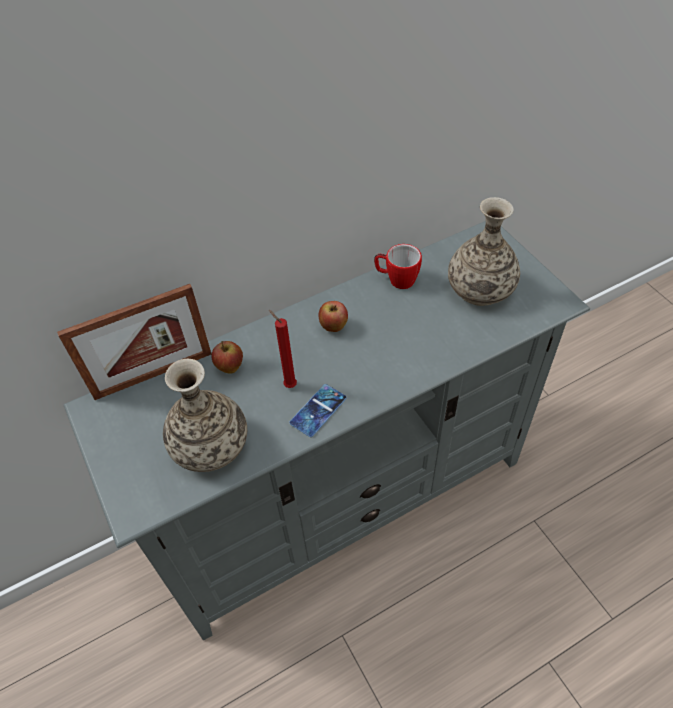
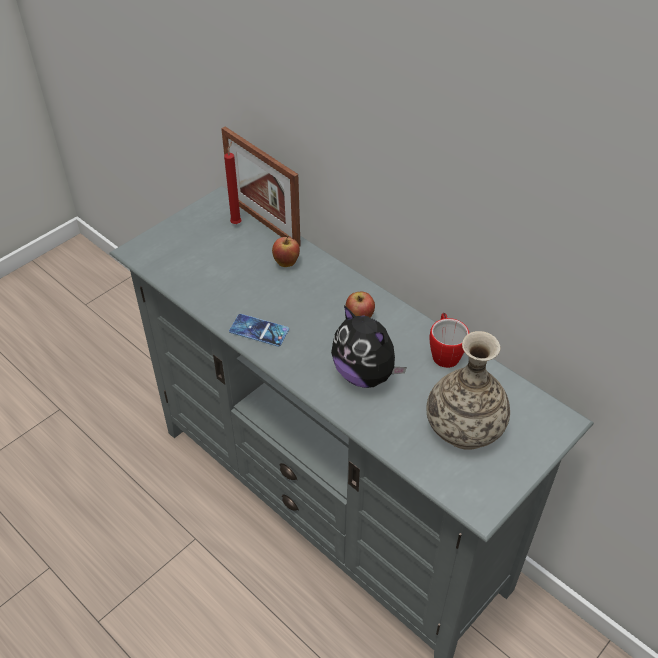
camera: 70 degrees right, 5 degrees down
(211, 446) = (204, 274): vase -> none
(288, 384) = (281, 304): red candle -> red candle (237, 222)
(404, 339) = (365, 374): none -> plush toy

